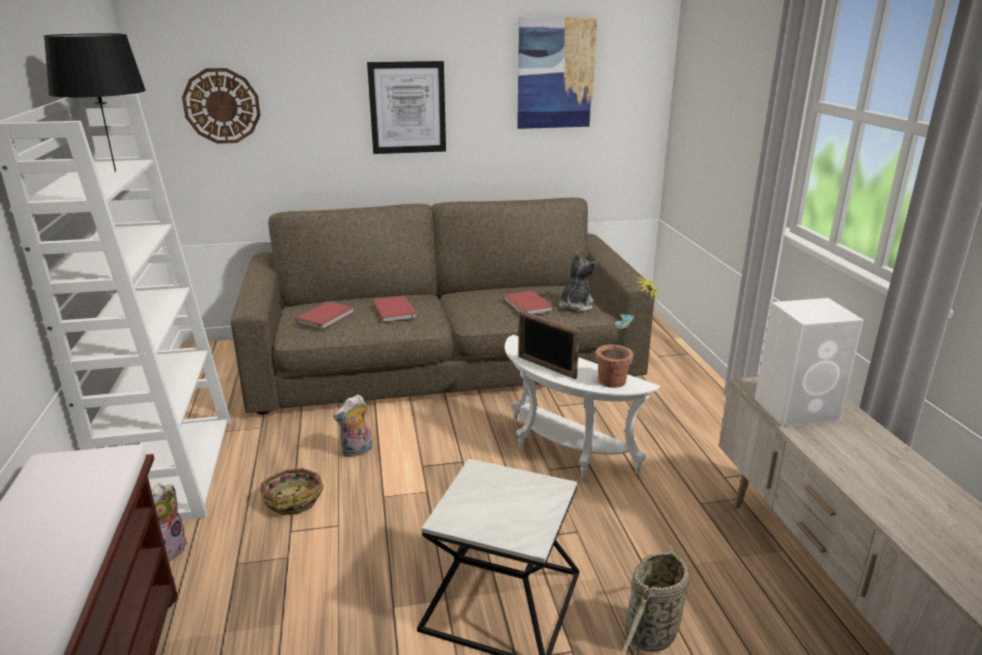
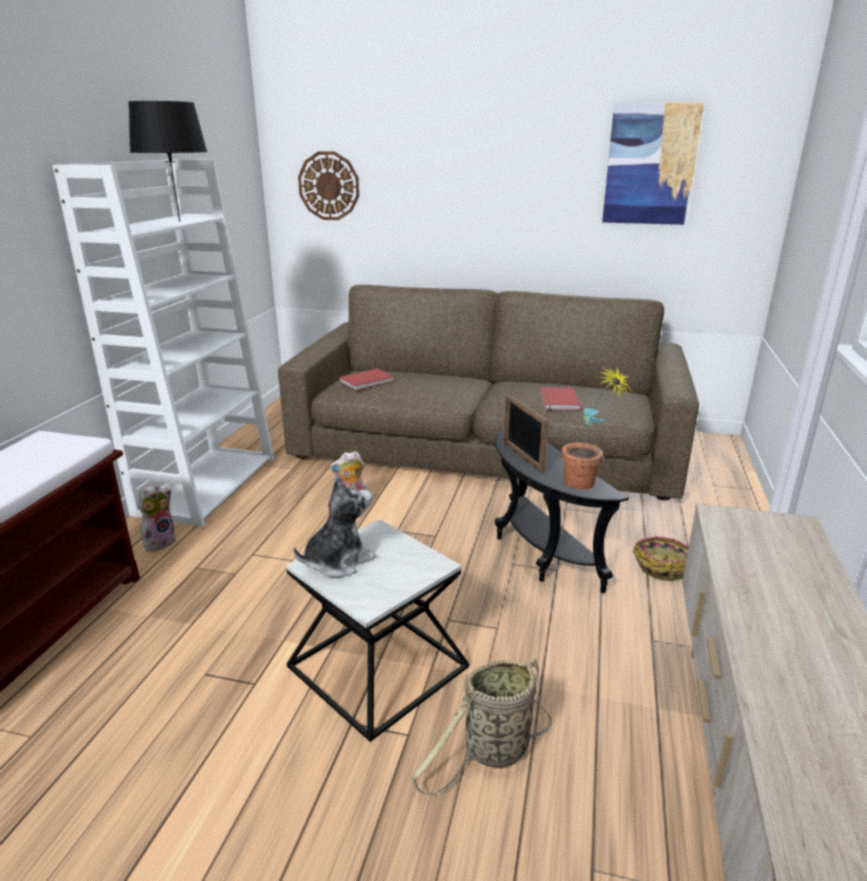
camera: 25 degrees right, 0 degrees up
(294, 499) = (274, 530): basket -> basket (663, 566)
(396, 310) = (430, 386): red book -> none
(407, 107) = (491, 195): picture -> none
(563, 453) = (538, 552): white side table -> black side table
(575, 305) = (611, 409): plush toy -> plush toy (337, 561)
(797, 409) = (754, 551): white speaker -> none

